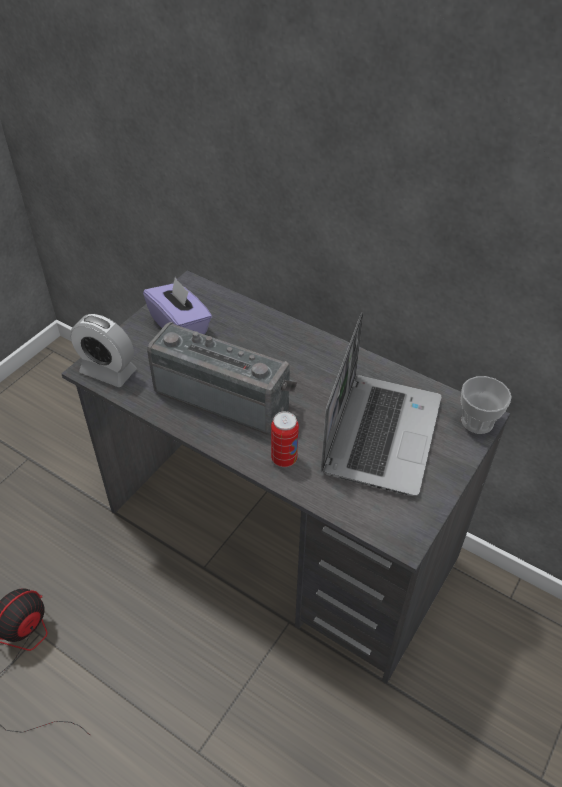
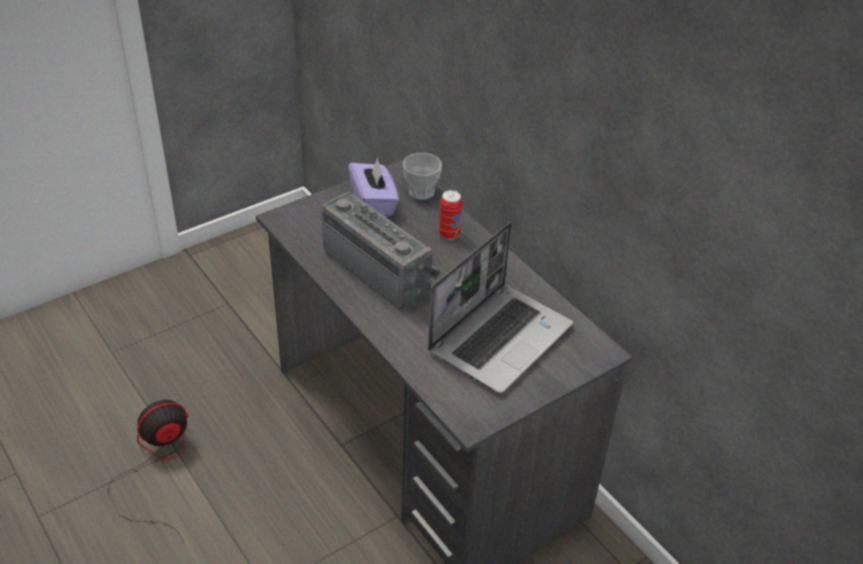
camera: 20 degrees right, 5 degrees down
(108, 371) = (294, 224): alarm clock -> none
(284, 459) = (404, 333): can -> can (449, 234)
(477, 421) = (596, 354): cup -> cup (421, 192)

